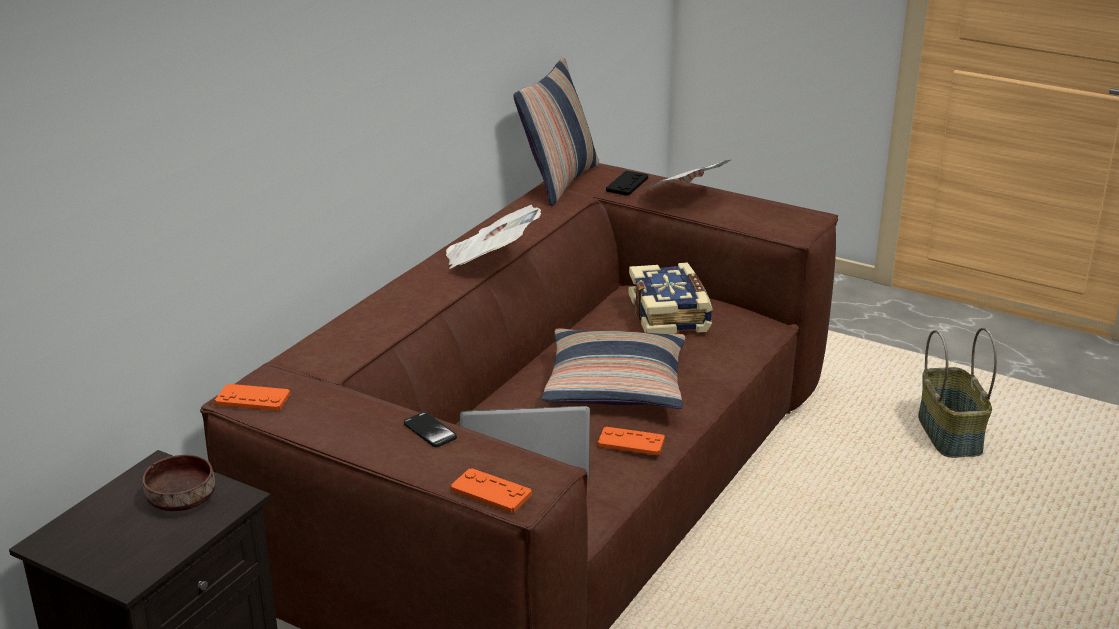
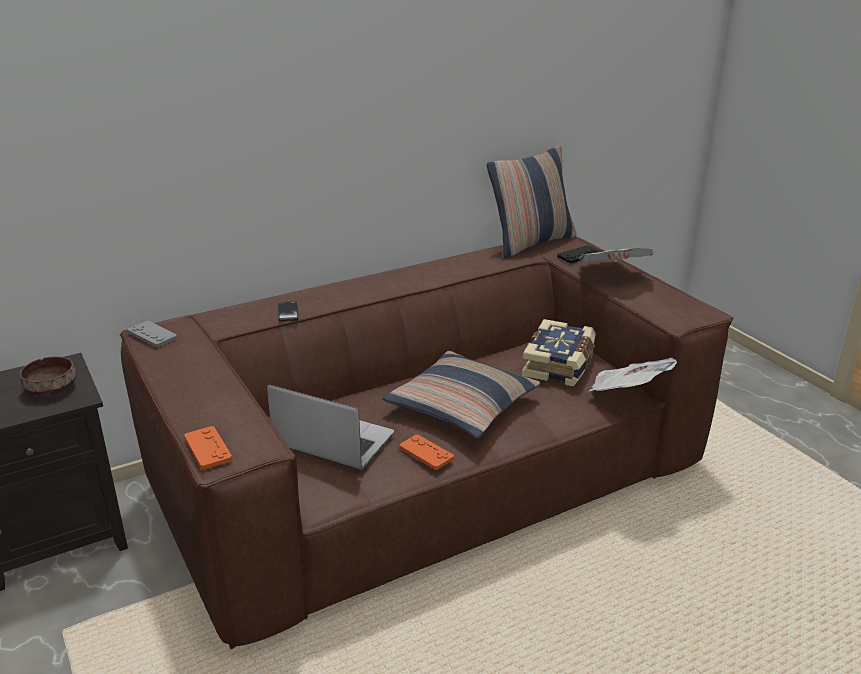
camera: 30 degrees right, 0 degrees up
(253, 399) = (152, 335): orange game controller -> grey game controller
(430, 431) = (225, 391): phone -> phone (288, 312)
(490, 260) = (415, 285): newspaper -> newspaper (628, 392)
(951, 434) = (795, 545): basket -> none

